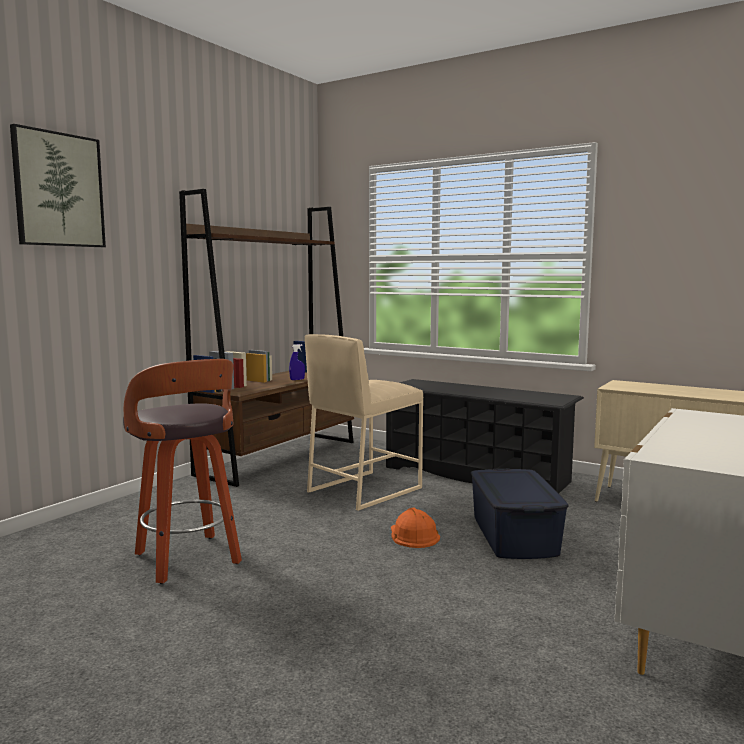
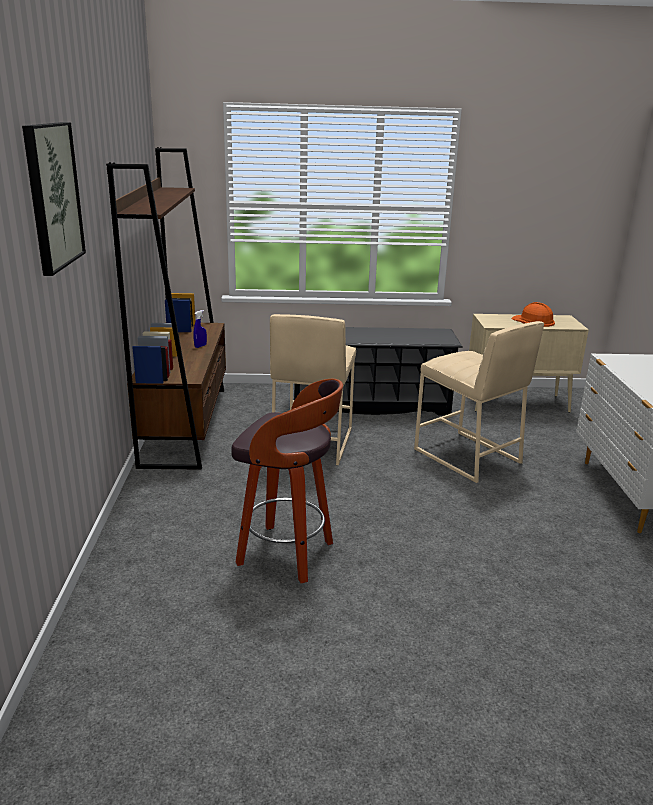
camera: 35 degrees left, 15 degrees up
(413, 535) = (408, 476): orange hard hat -> orange hard hat (533, 321)
(513, 535) = (467, 456): blue storage box -> beige stool

